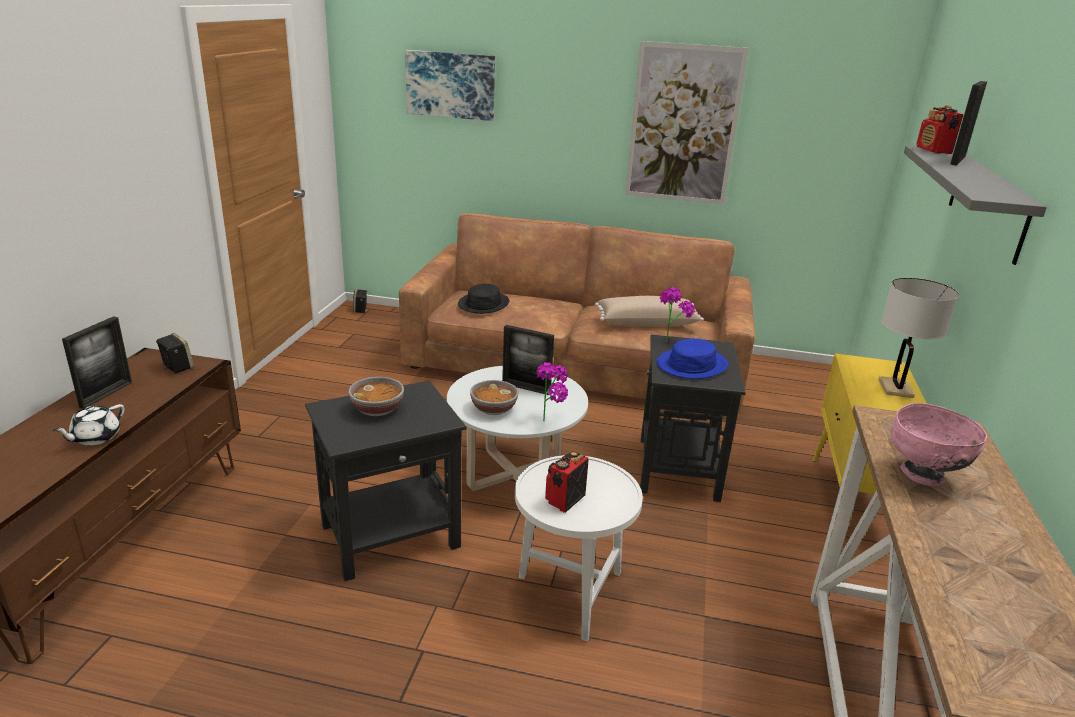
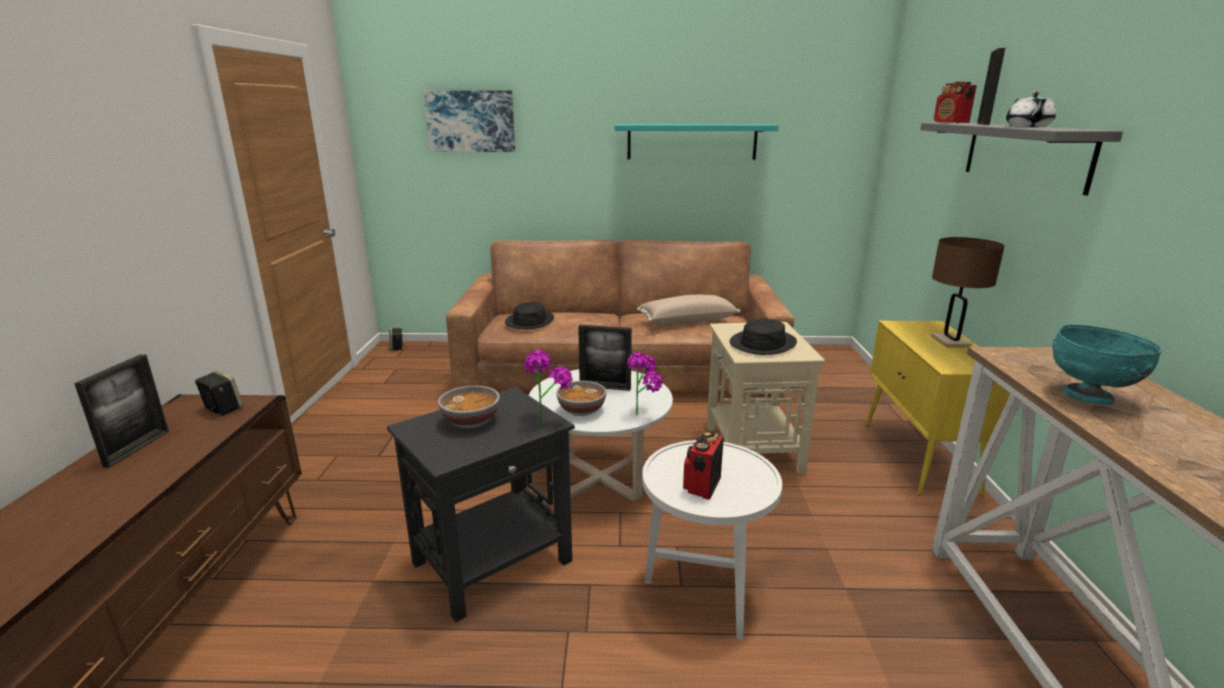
camera: 10 degrees left, 5 degrees down
(95, 438) = (129, 499): white teapot -> white teapot (1028, 126)
(669, 339) = (729, 325): potted plant -> potted plant (546, 420)
(678, 469) = (753, 449): black side table -> beige side table
(683, 125) = (692, 142): picture -> turquoise shelf
(691, 364) = (762, 343): blue hat -> black hat
(895, 388) = (950, 341): white table lamp -> brown table lamp
(923, 475) = (1089, 397): pink bowl -> turquoise bowl

